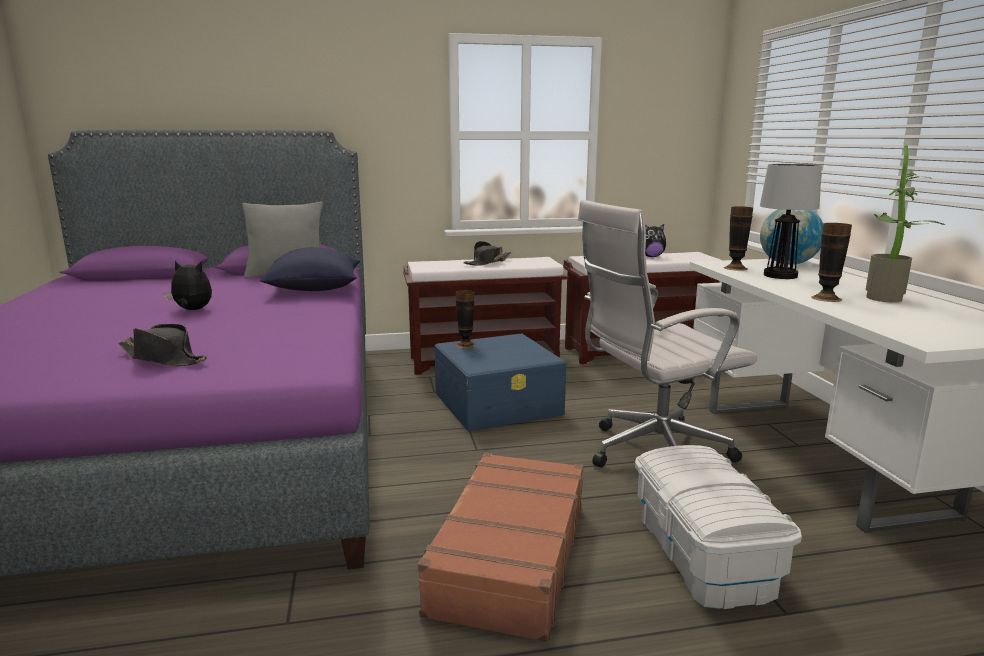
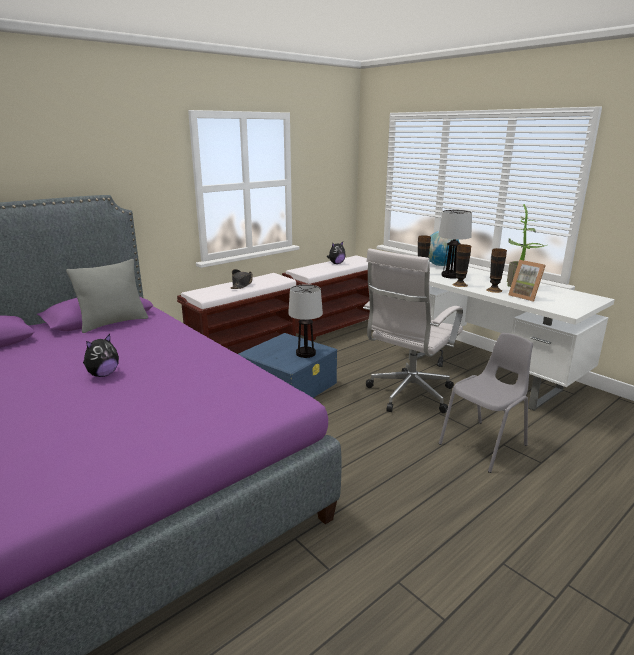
camera: 30 degrees left, 5 degrees up
(164, 358) = (173, 422): black hat -> none
(192, 310) = (103, 374): plush toy -> plush toy turned 150 degrees clockwise
(314, 289) = (164, 333): blue pillow -> none
(465, 345) = (260, 350): vase -> vase (460, 284)
(508, 557) = (401, 482): brown suitcase -> none
(515, 358) = (305, 353): none -> table lamp
(704, 553) = (484, 445): white storage box -> grey chair
(874, 312) = (525, 296): none -> picture frame

